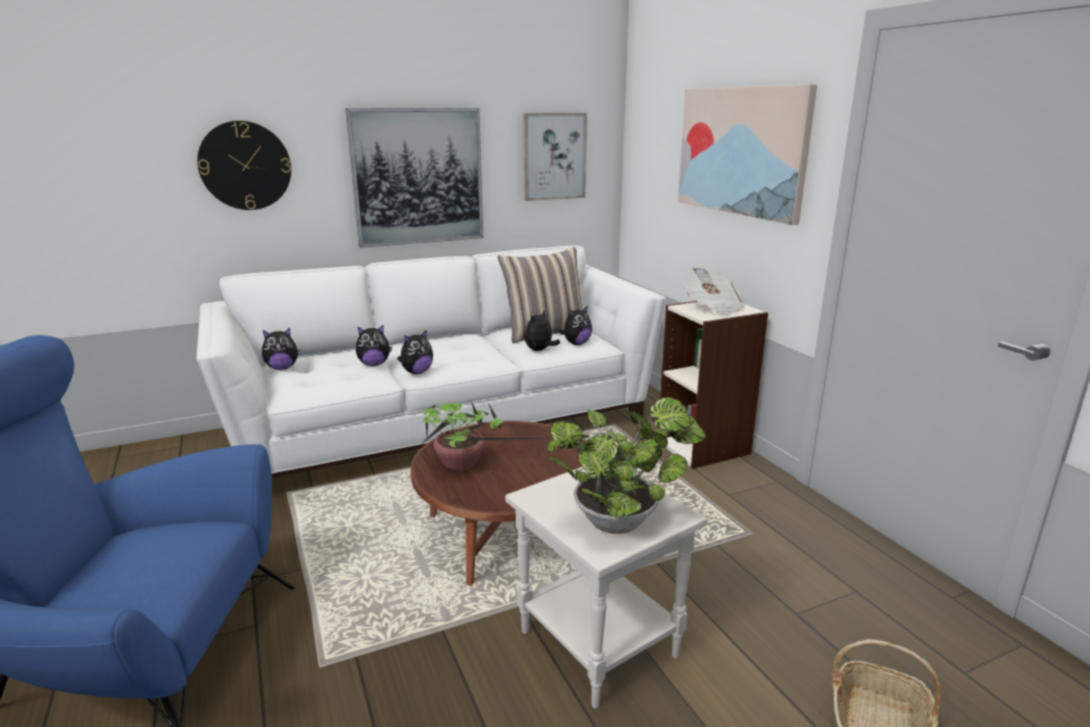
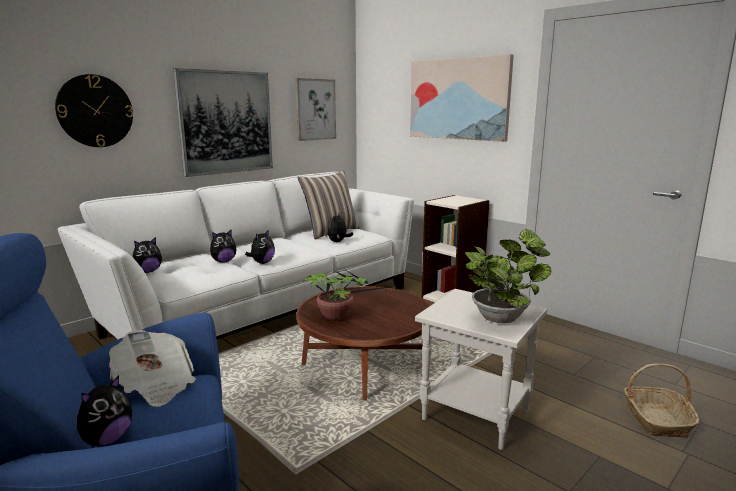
camera: 20 degrees left, 5 degrees down
(576, 343) = (358, 236): plush toy -> plush toy (107, 439)
(712, 308) = (454, 200): newspaper -> newspaper (155, 385)

